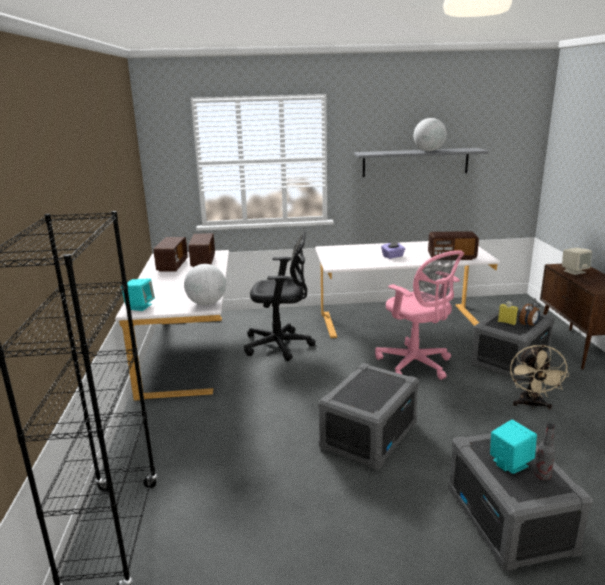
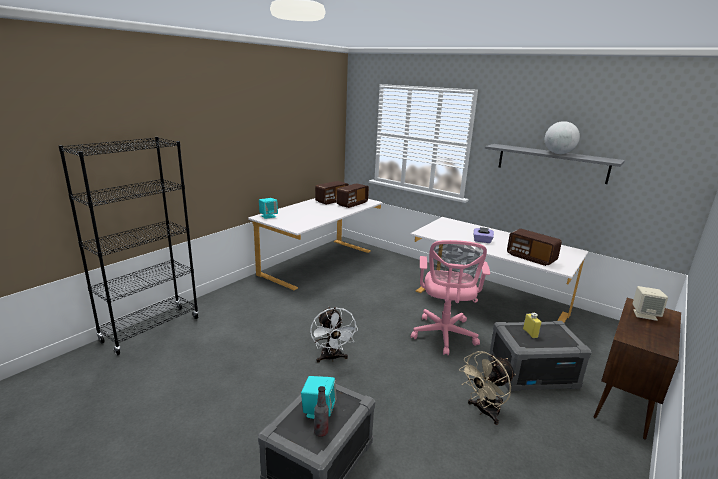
camera: 40 degrees right, 0 degrees up
(207, 303) = (300, 226): globe -> none
(281, 345) = (376, 282): black office chair -> none
(368, 435) = (331, 358): grey storage box -> white fan
(529, 325) = (546, 344): alarm clock -> none

